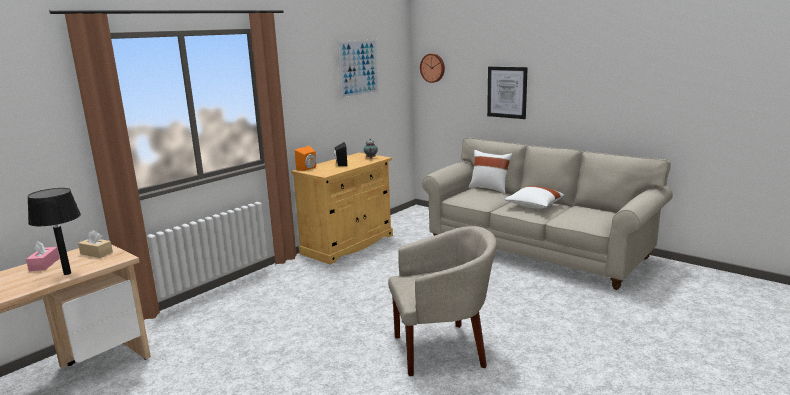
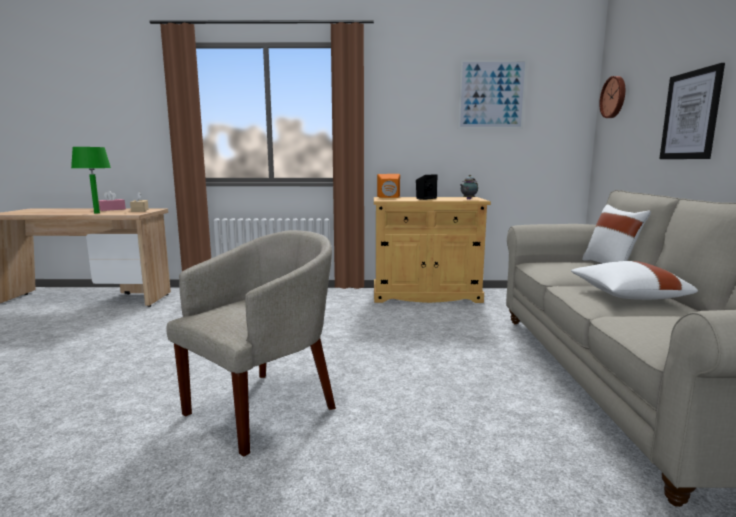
camera: 50 degrees right, 5 degrees down
(68, 273) = (97, 213): black table lamp -> green table lamp
(442, 349) = (263, 407): beige armchair -> beige armchair turned 90 degrees counterclockwise

